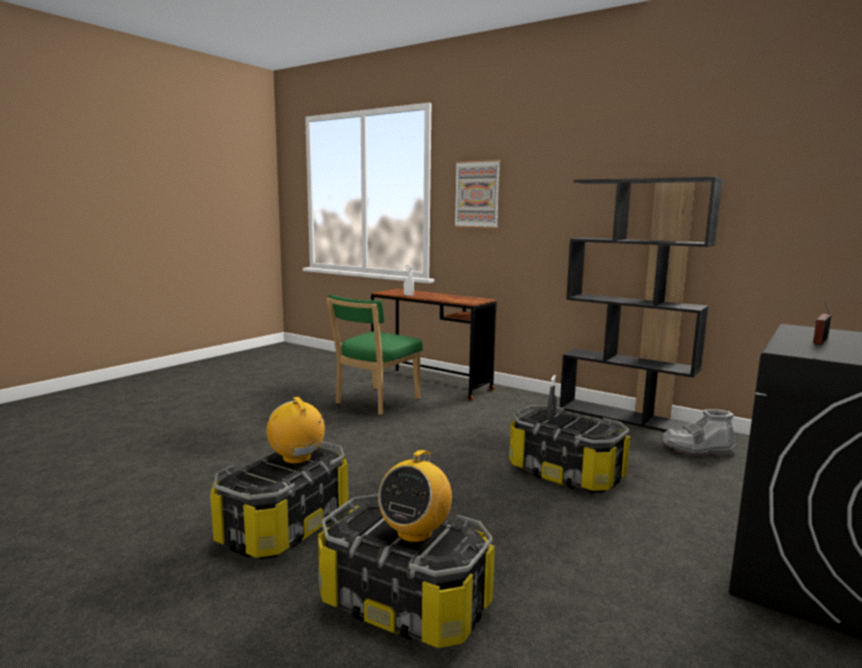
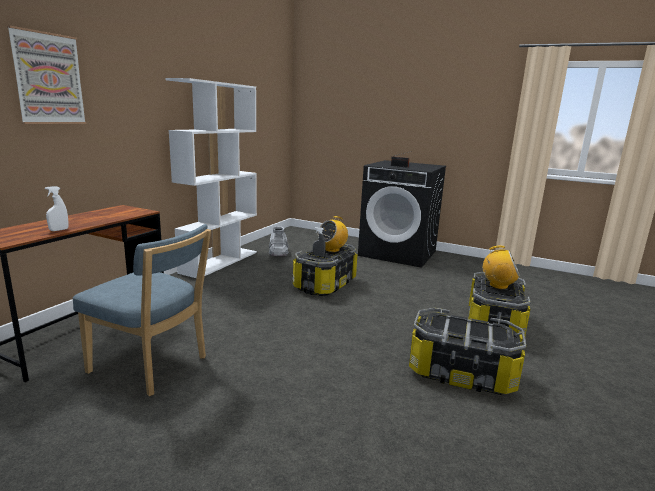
camera: 100 degrees left, 5 degrees up
(297, 458) = (450, 325): radio -> radio (332, 250)
(375, 402) = (152, 366): green chair -> blue chair
(625, 417) = (219, 262): black bookcase -> white bookcase

